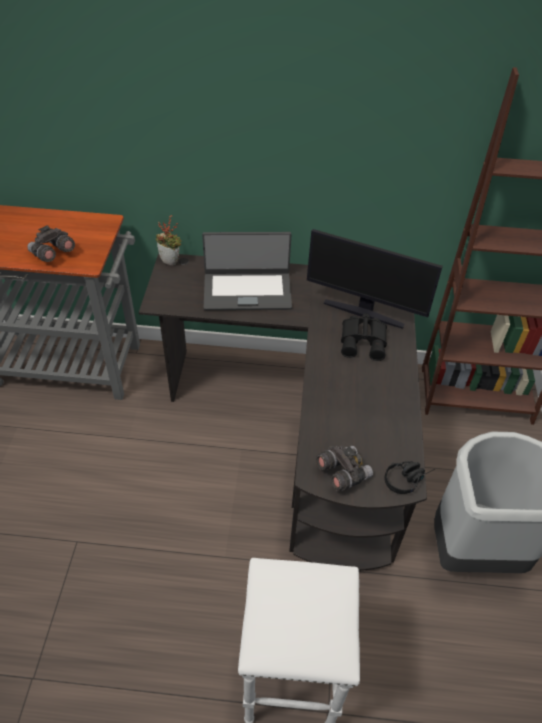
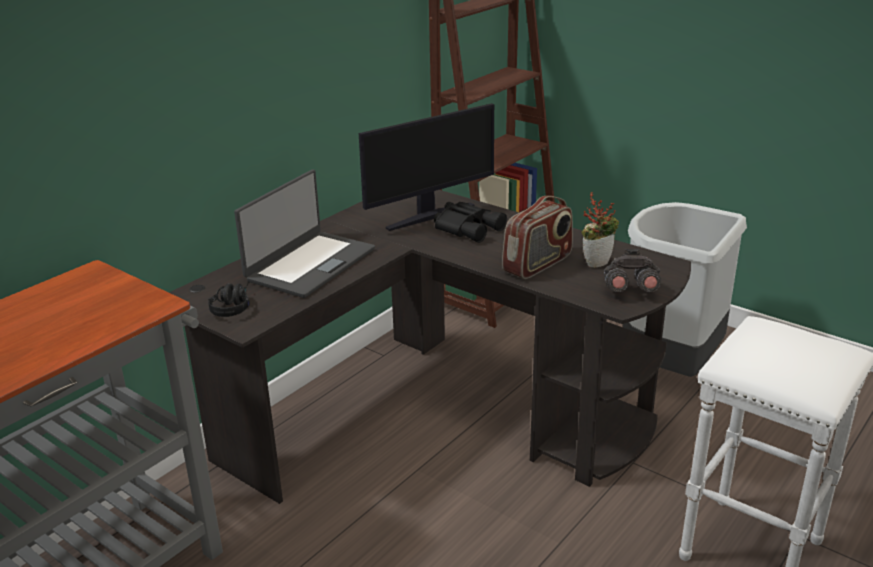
camera: 55 degrees left, 20 degrees down
(52, 254) = (90, 326): grey binoculars -> none
(171, 261) = (184, 295): potted plant -> potted plant (597, 262)
(340, 403) = (538, 264): none -> radio
(407, 478) = (661, 262): black headphones -> black headphones (233, 306)

